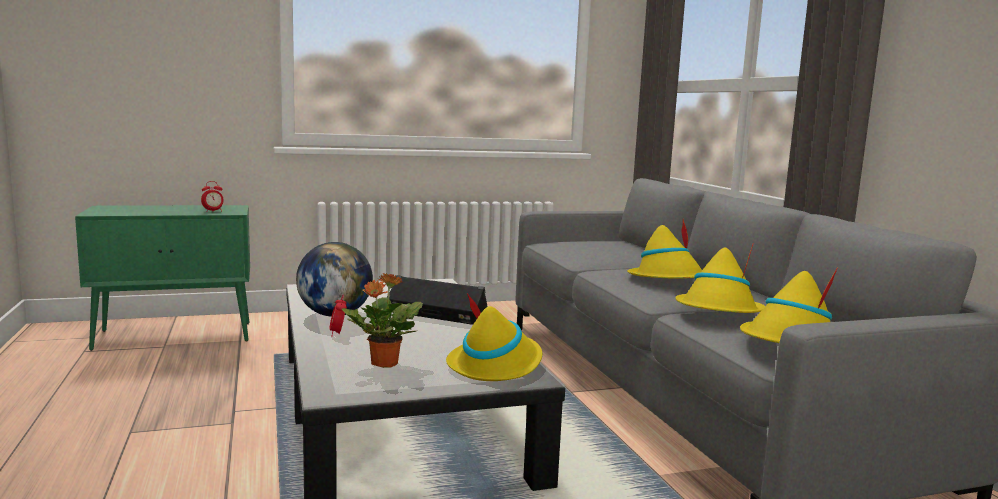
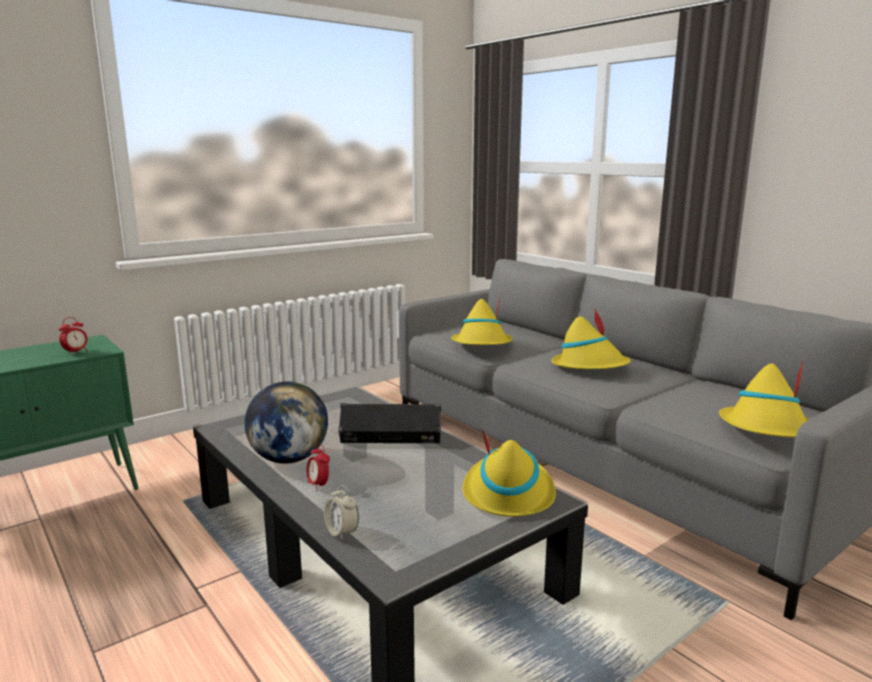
camera: 20 degrees left, 5 degrees up
(320, 363) = (342, 532): none -> alarm clock
(383, 363) = (405, 517): potted plant -> none
(719, 312) = (672, 400): yellow hat -> yellow hat (482, 345)

